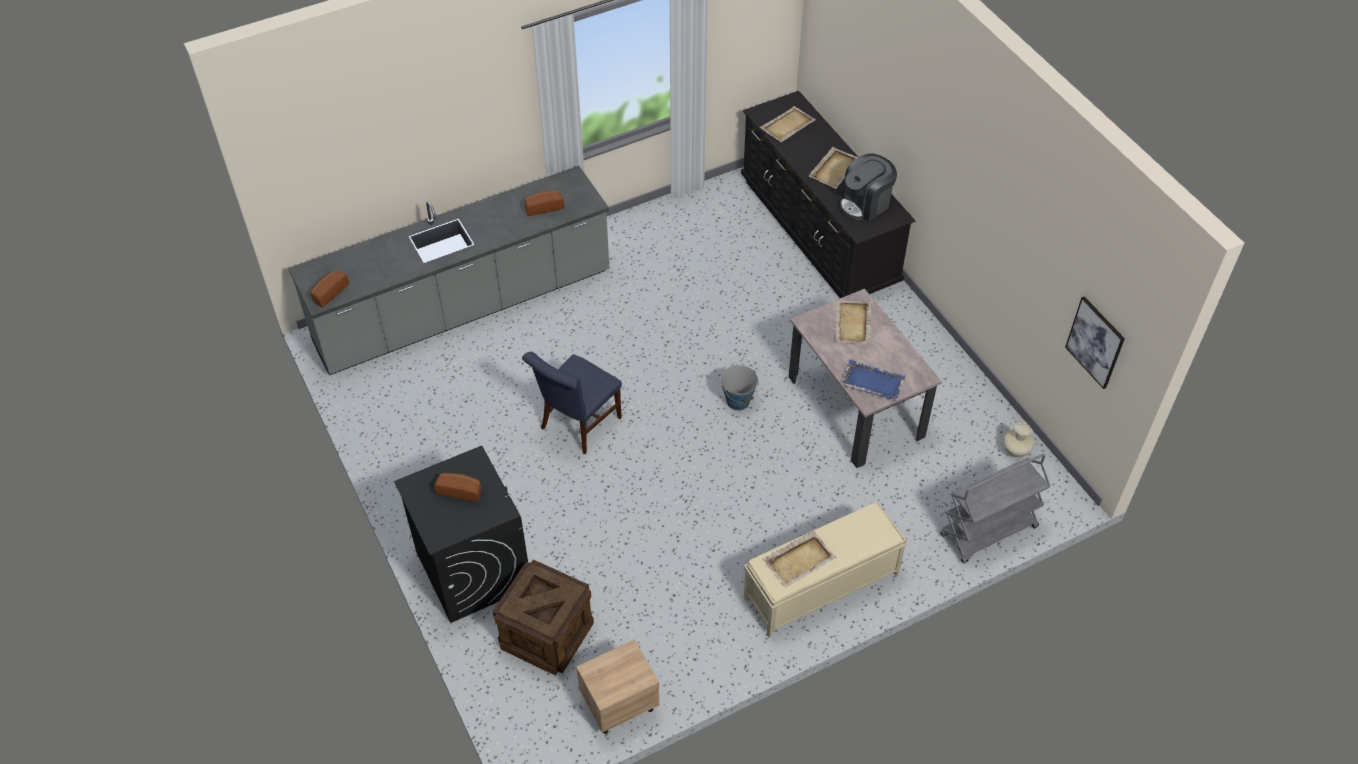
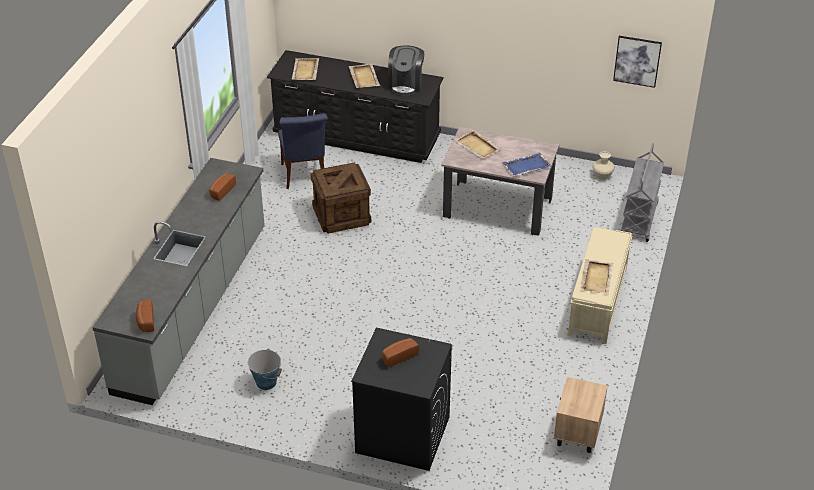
camera: 45 degrees left, 10 degrees down
(547, 633) = (491, 432): crate -> crate (341, 215)
(577, 426) = (357, 320): blue chair -> blue chair (305, 176)
(738, 401) = (432, 246): bucket -> bucket (266, 382)

